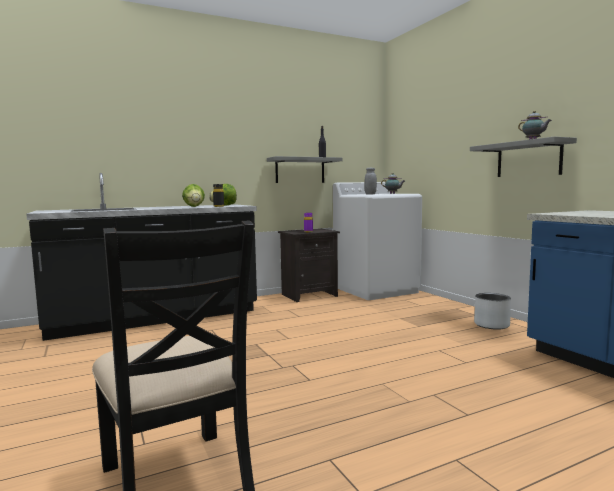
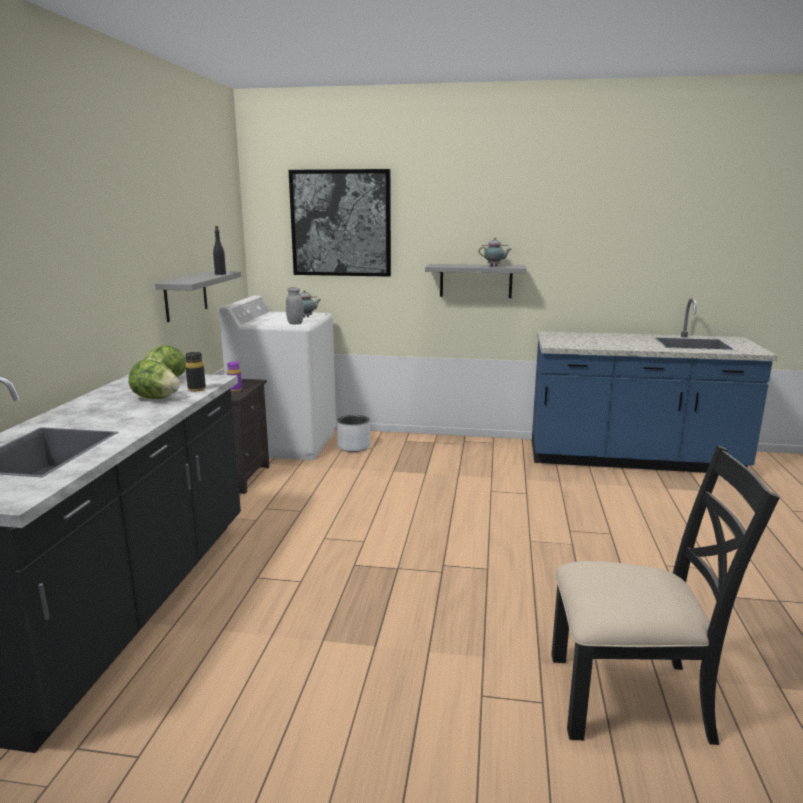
camera: 55 degrees left, 10 degrees up
(433, 122) = (341, 223): none -> picture
(492, 325) = (465, 449): grey planter -> grey planter (354, 446)

